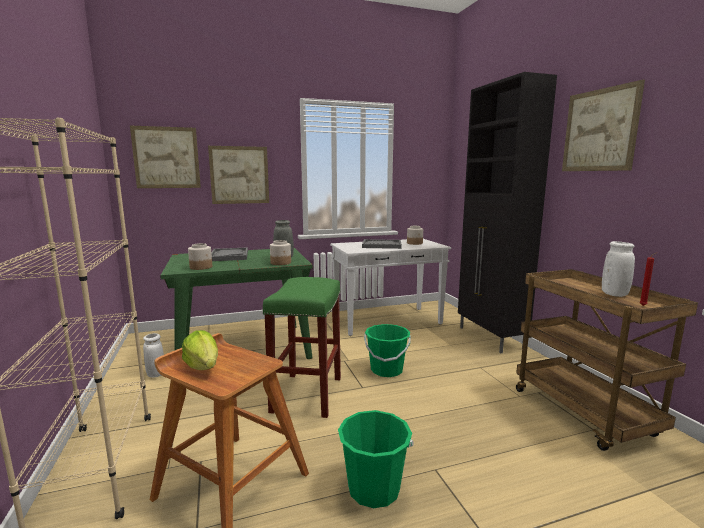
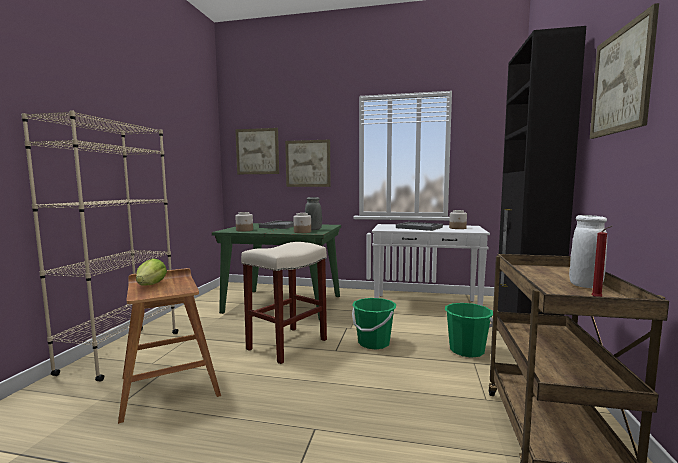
camera: 30 degrees right, 5 degrees down
(156, 374) = (211, 308): white vase -> none
(307, 393) = (287, 344): green stool -> beige stool
(374, 488) = (249, 423): green bucket -> green bucket (467, 350)

